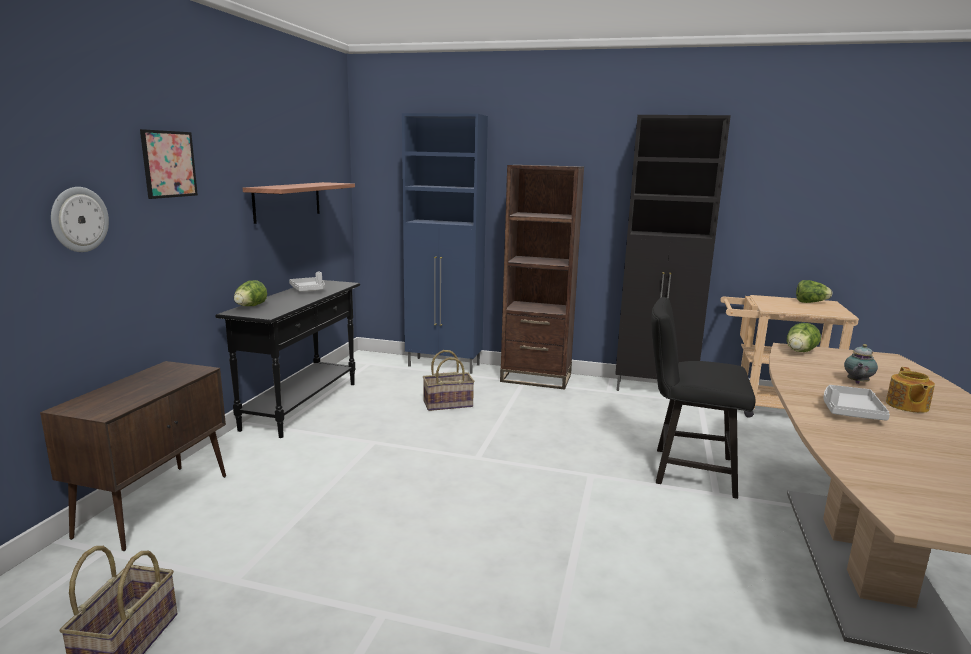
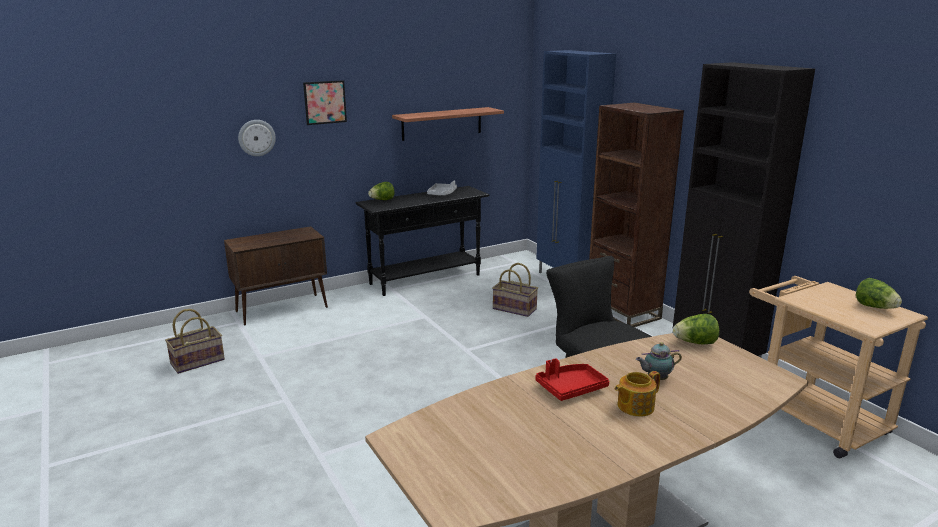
camera: 45 degrees right, 5 degrees up
(850, 411) = (570, 388): grey tray -> red tray

